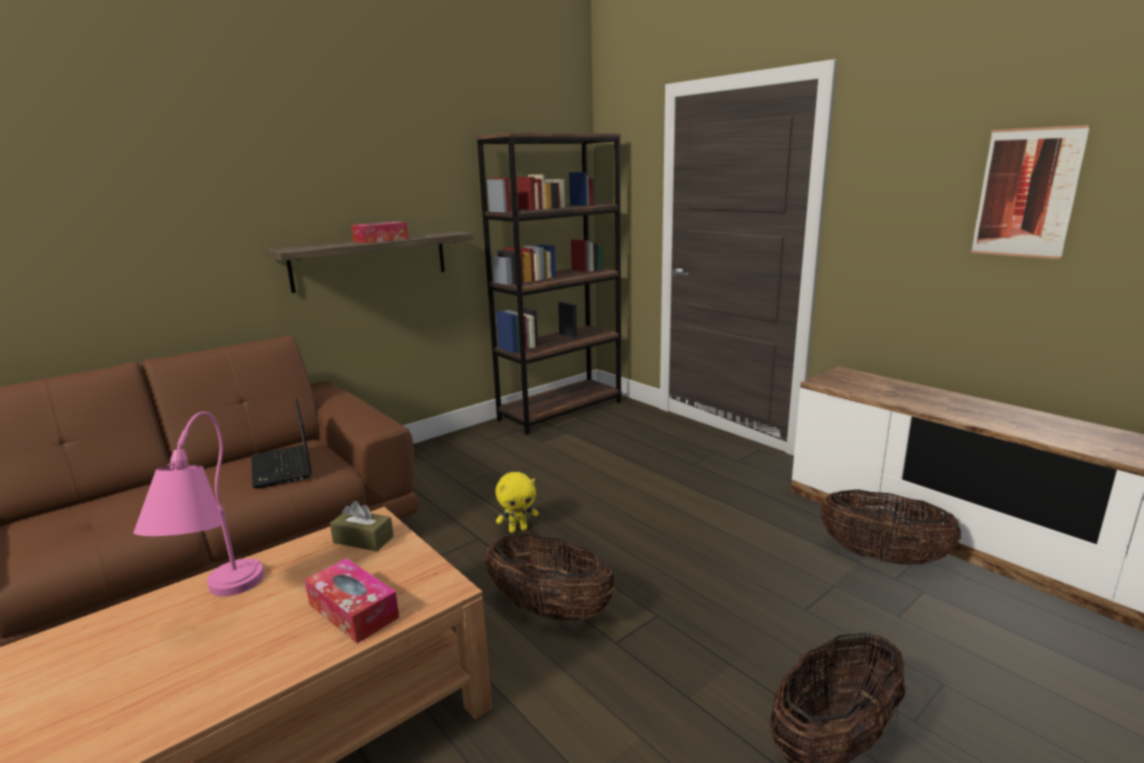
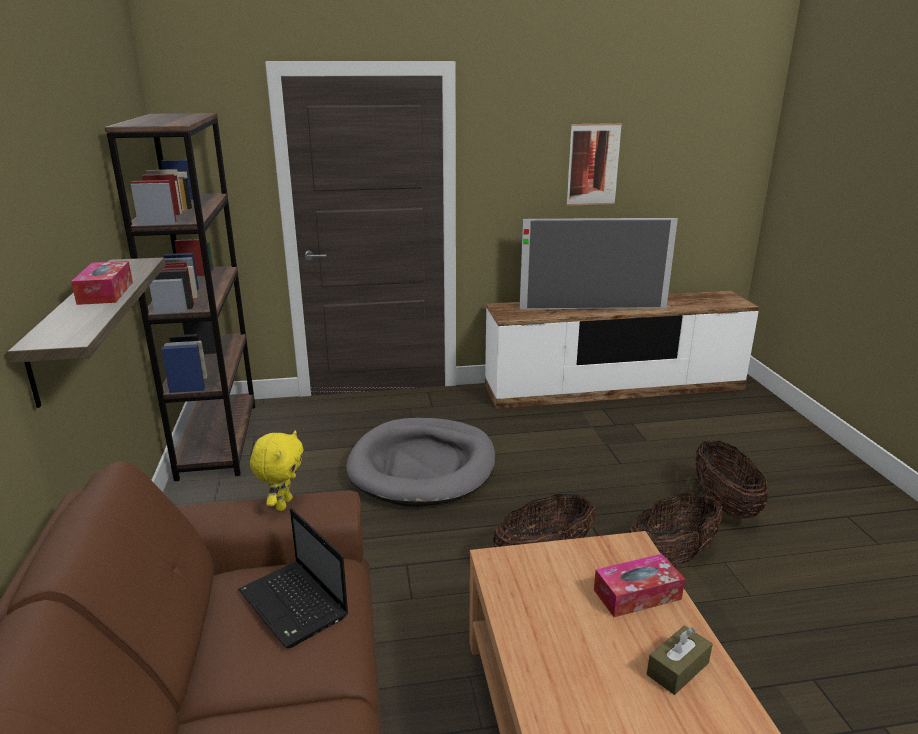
camera: 60 degrees left, 5 degrees up
(216, 603) = (575, 676): pink table lamp -> none
(282, 468) = (295, 605): laptop -> laptop turned 45 degrees clockwise
(363, 540) = (526, 571): brown tissue box -> brown tissue box (677, 669)
(518, 529) = (416, 538): yellow plush toy -> yellow plush toy (282, 504)
(628, 493) = (422, 466): none -> grey dog bed
(882, 557) = (593, 417): basket -> basket (671, 558)
(960, 409) = (593, 308): none -> television

